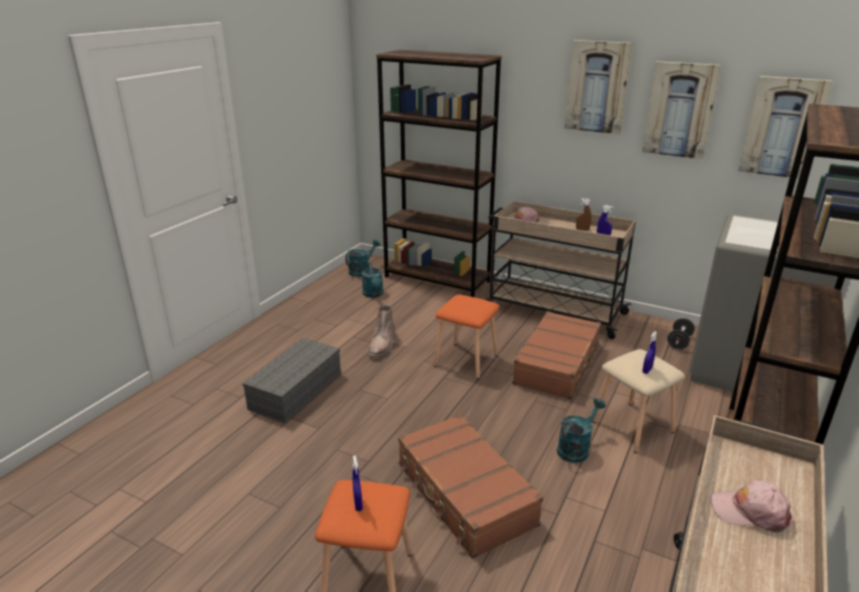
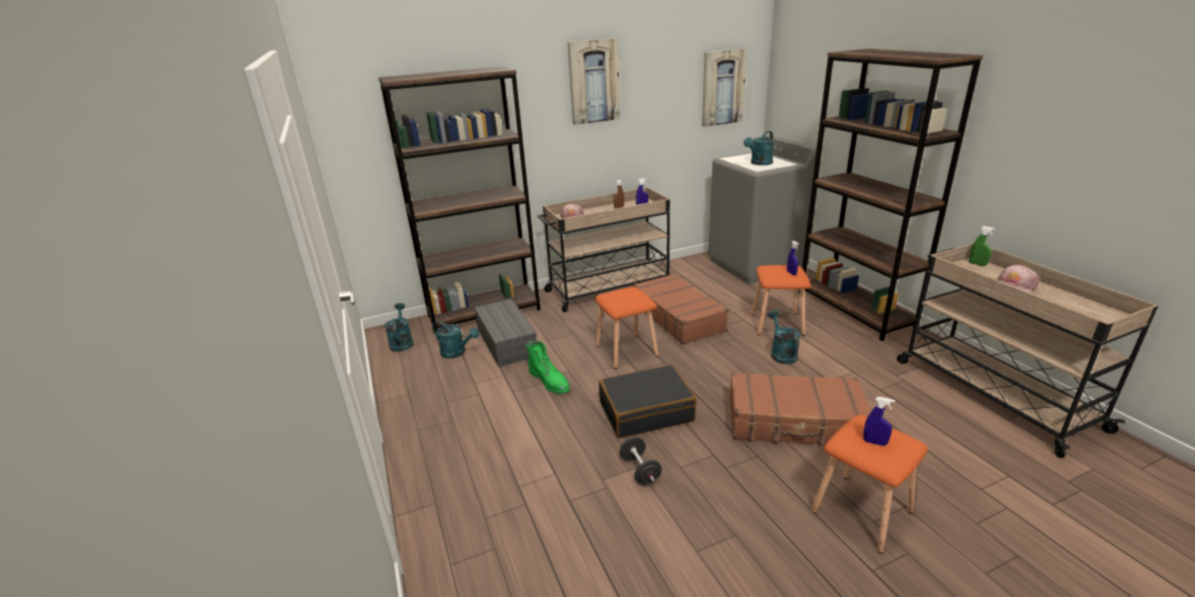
camera: 50 degrees left, 0 degrees up
(296, 390) = (558, 459): grey storage box -> grey storage box (505, 342)
(383, 345) = (550, 381): brown boot -> green boot
(391, 404) = (646, 411): none -> black suitcase
(634, 427) = (778, 323): beige stool -> orange stool
(679, 342) = (704, 268): black dumbbell -> black dumbbell (640, 471)
(680, 110) = (658, 88): picture -> none
(758, 236) = (759, 163): none -> turquoise watering can
(788, 470) = (977, 264): none -> green spray bottle

